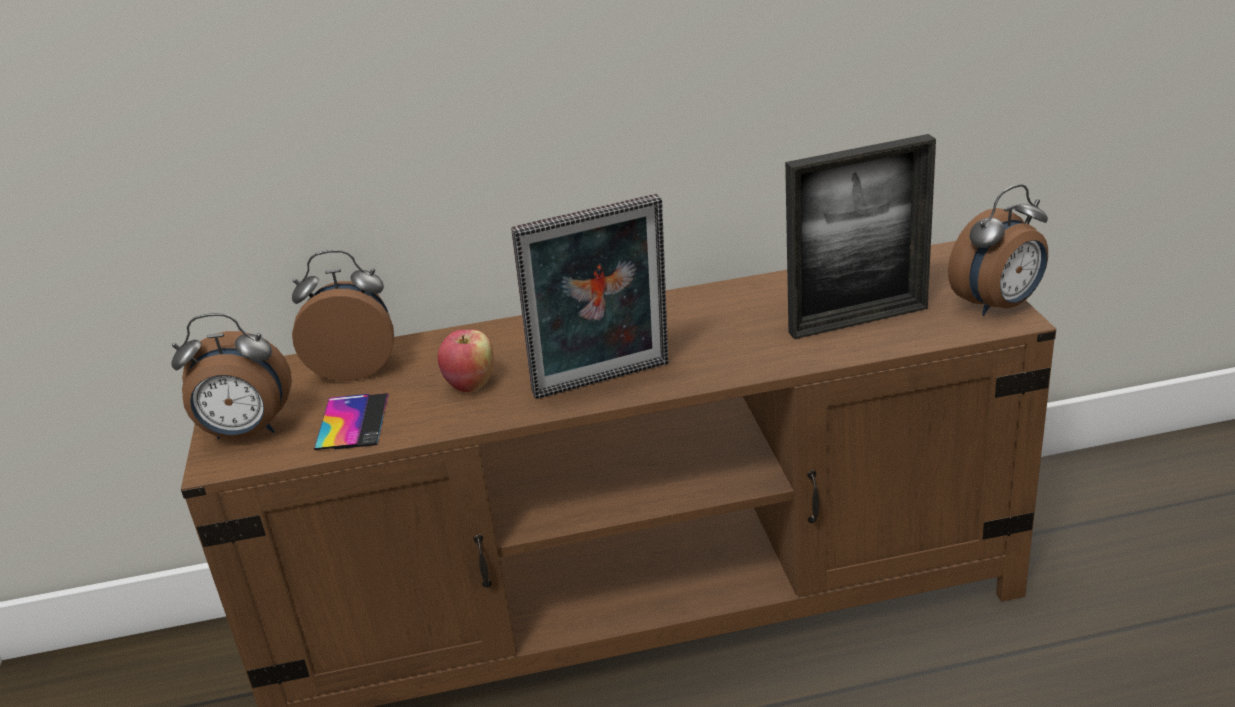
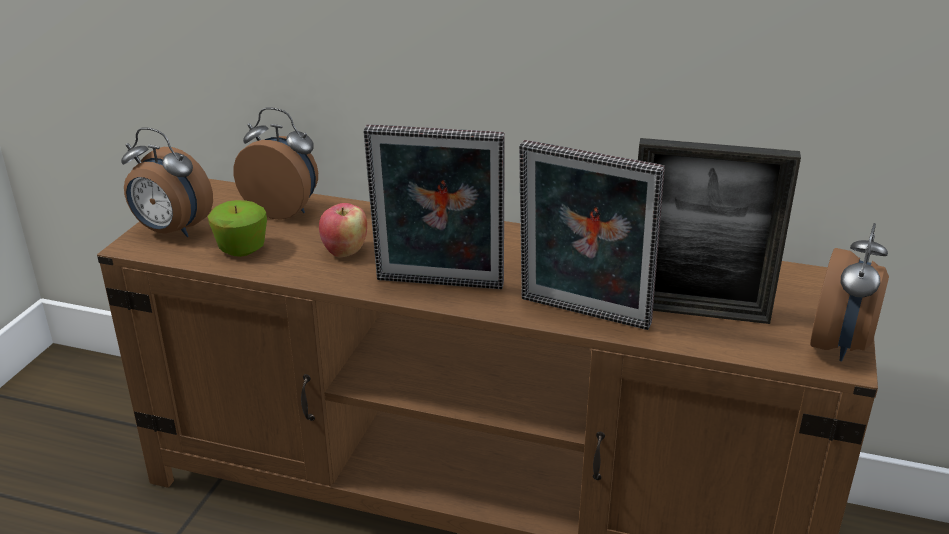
camera: 25 degrees right, 0 degrees up
(352, 422) = (241, 249): phone -> apple
(766, 360) = (582, 316): none -> picture frame
(999, 306) = (841, 346): alarm clock -> alarm clock turned 60 degrees counterclockwise

